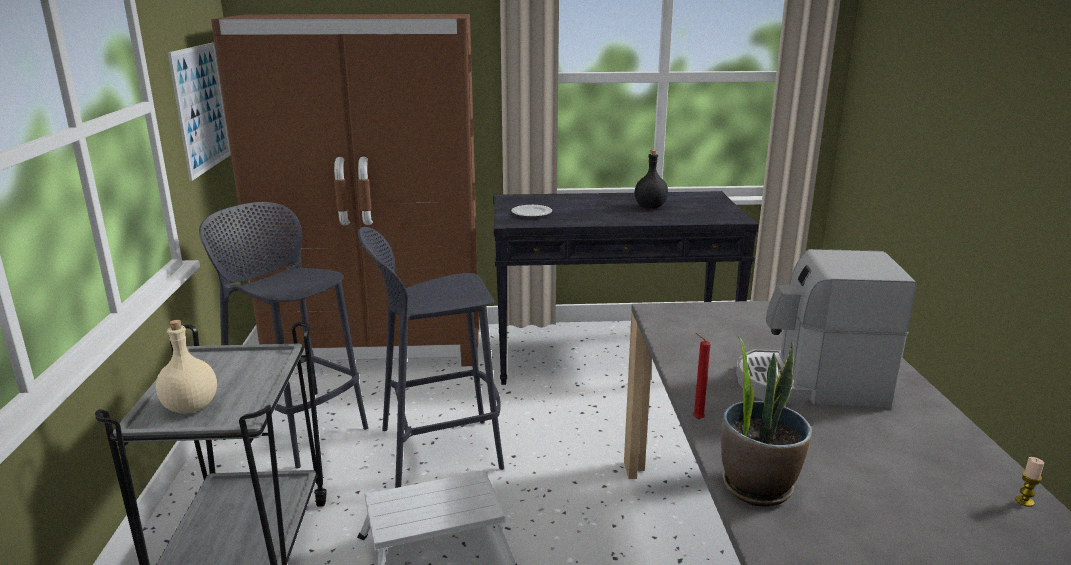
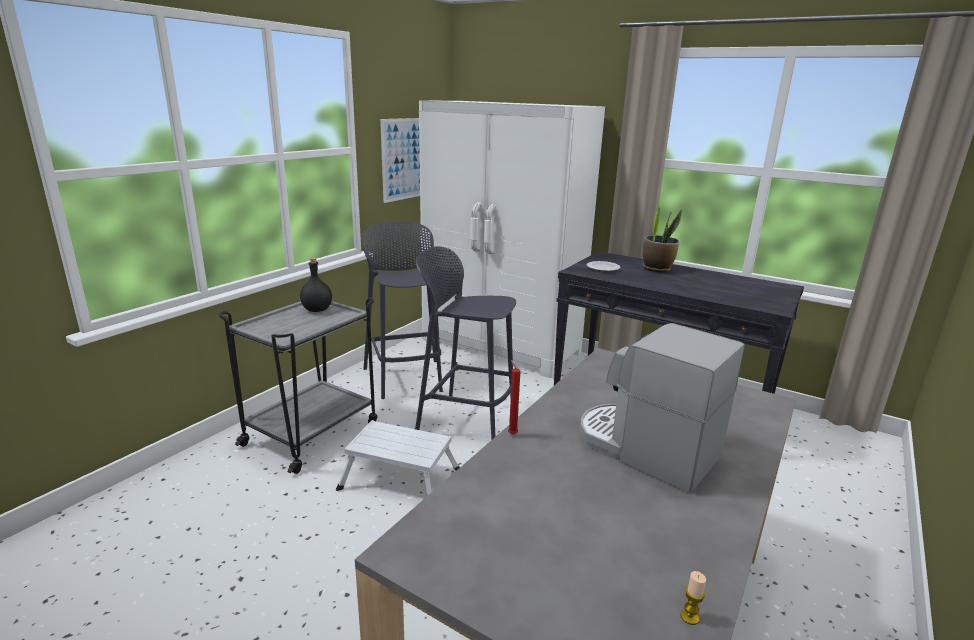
camera: 35 degrees right, 0 degrees up
(192, 407) = (276, 326): beige bottle -> none
(378, 348) = (500, 347): brown cabinet -> white cabinet
(650, 207) = (709, 284): black bottle -> black bottle (317, 310)
(757, 486) = (478, 492): potted plant -> potted plant (657, 269)

